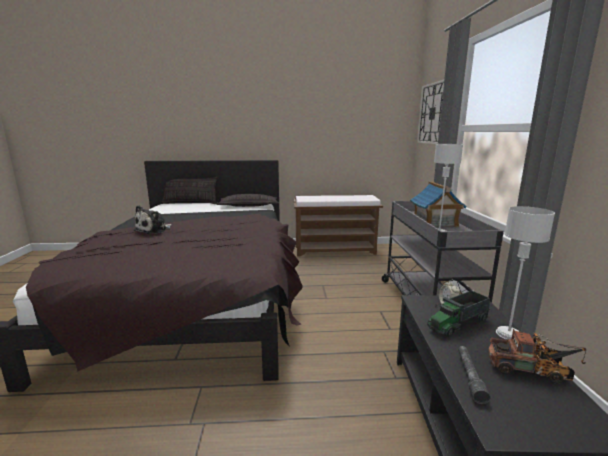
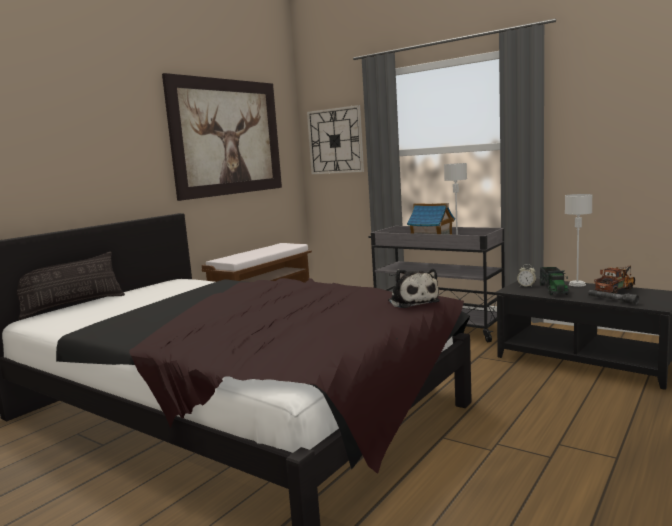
camera: 50 degrees left, 5 degrees down
(154, 230) = (204, 322): plush toy -> plush toy (412, 301)
(249, 206) = (179, 284): pillow -> none
(334, 108) = (227, 137): none -> picture

